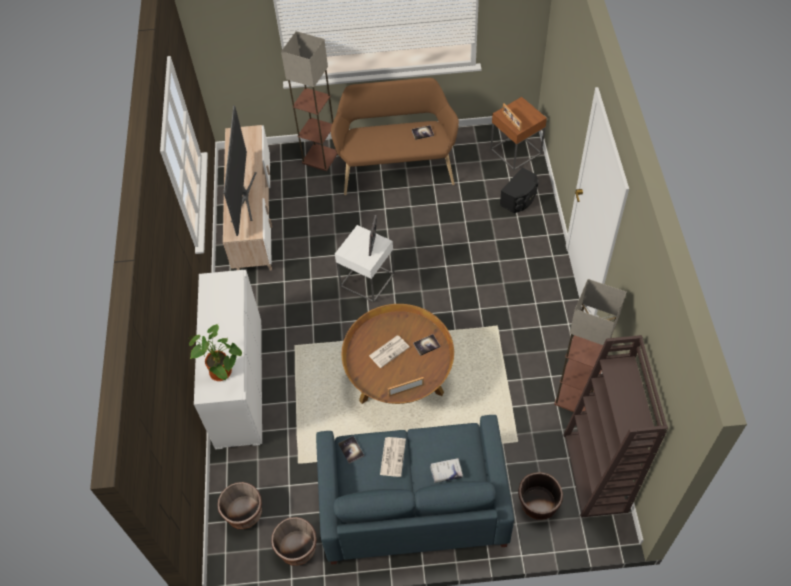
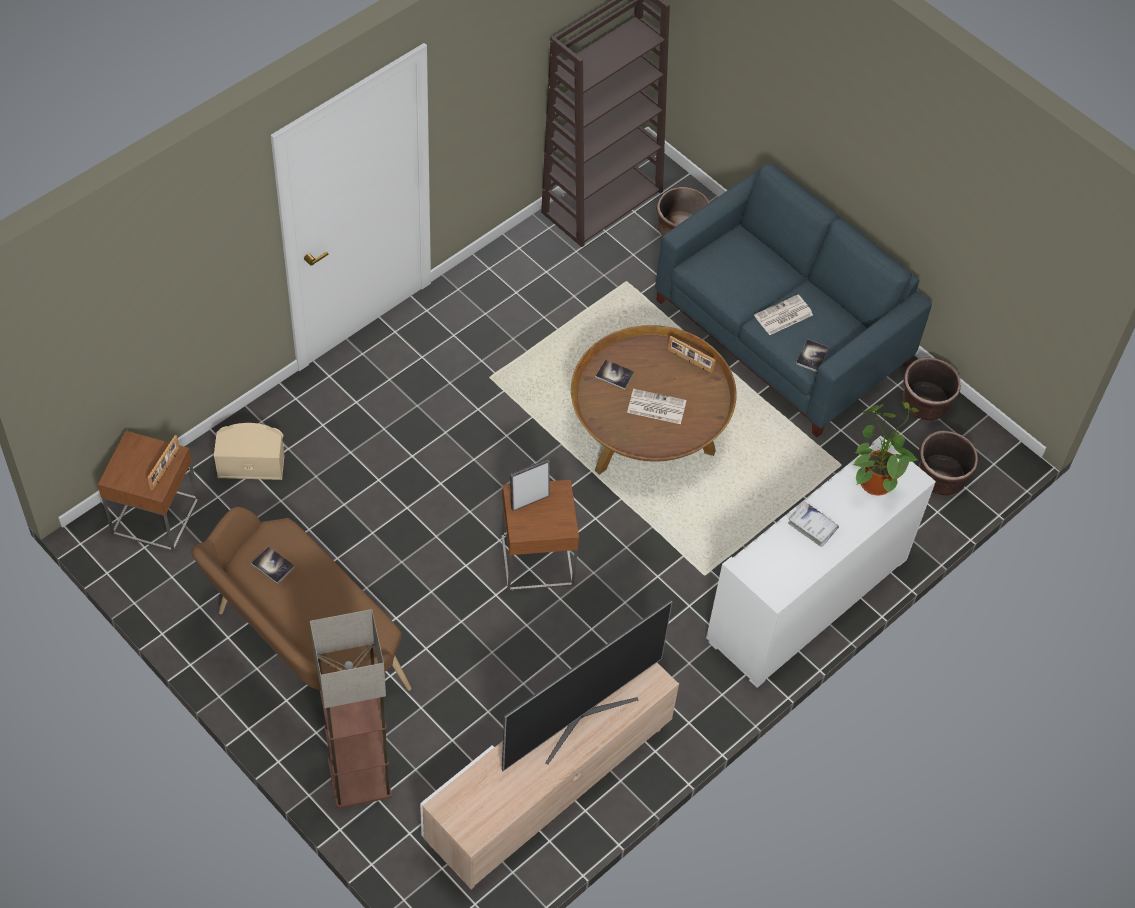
camera: 135 degrees left, 0 degrees up
(367, 280) = (537, 559): white side table -> brown side table
(446, 472) = (755, 262): white book -> white book (812, 527)
(520, 199) = (251, 462): black speaker -> beige speaker
(574, 397) = (525, 258): floor lamp -> none

